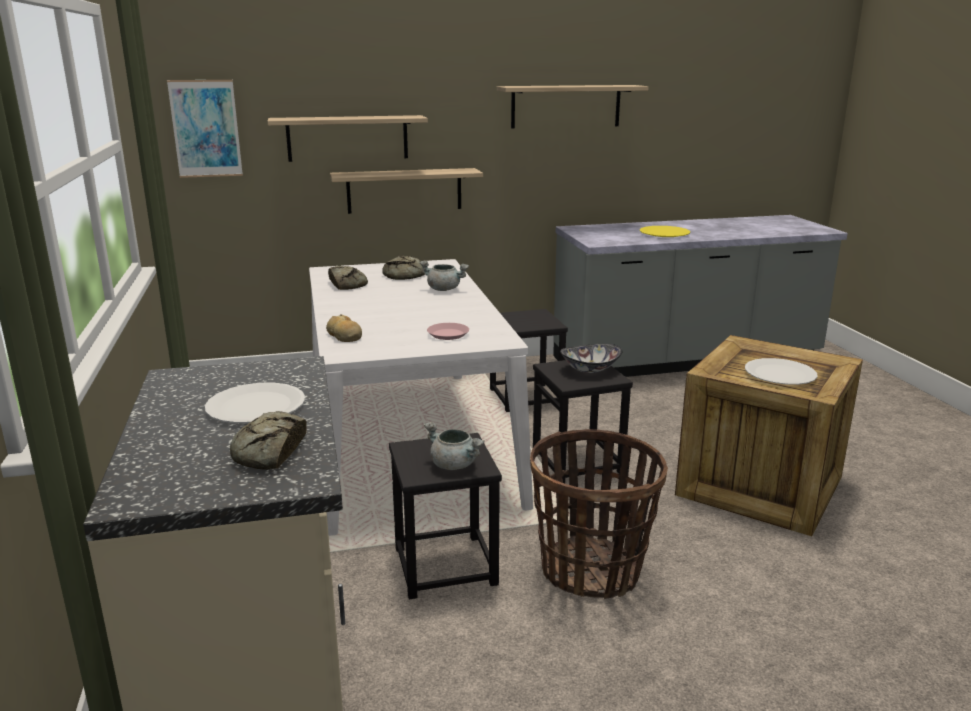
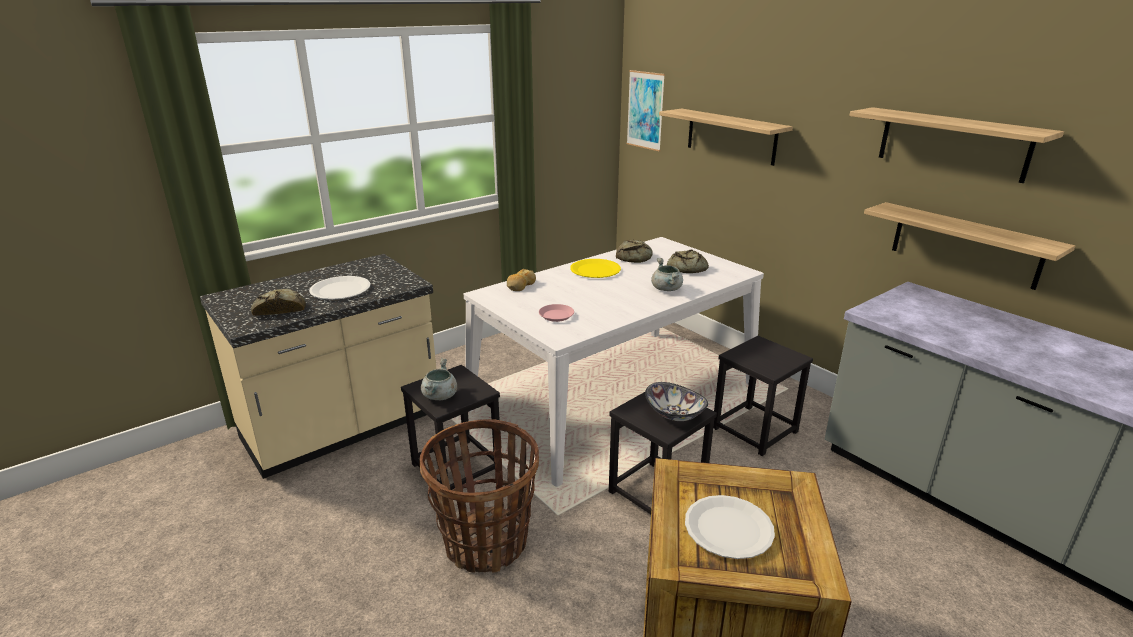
camera: 65 degrees right, 5 degrees up
(404, 190) = (766, 195): shelf -> shelf (965, 245)
(664, 233) = (993, 340): yellow plate -> yellow plate (595, 270)

